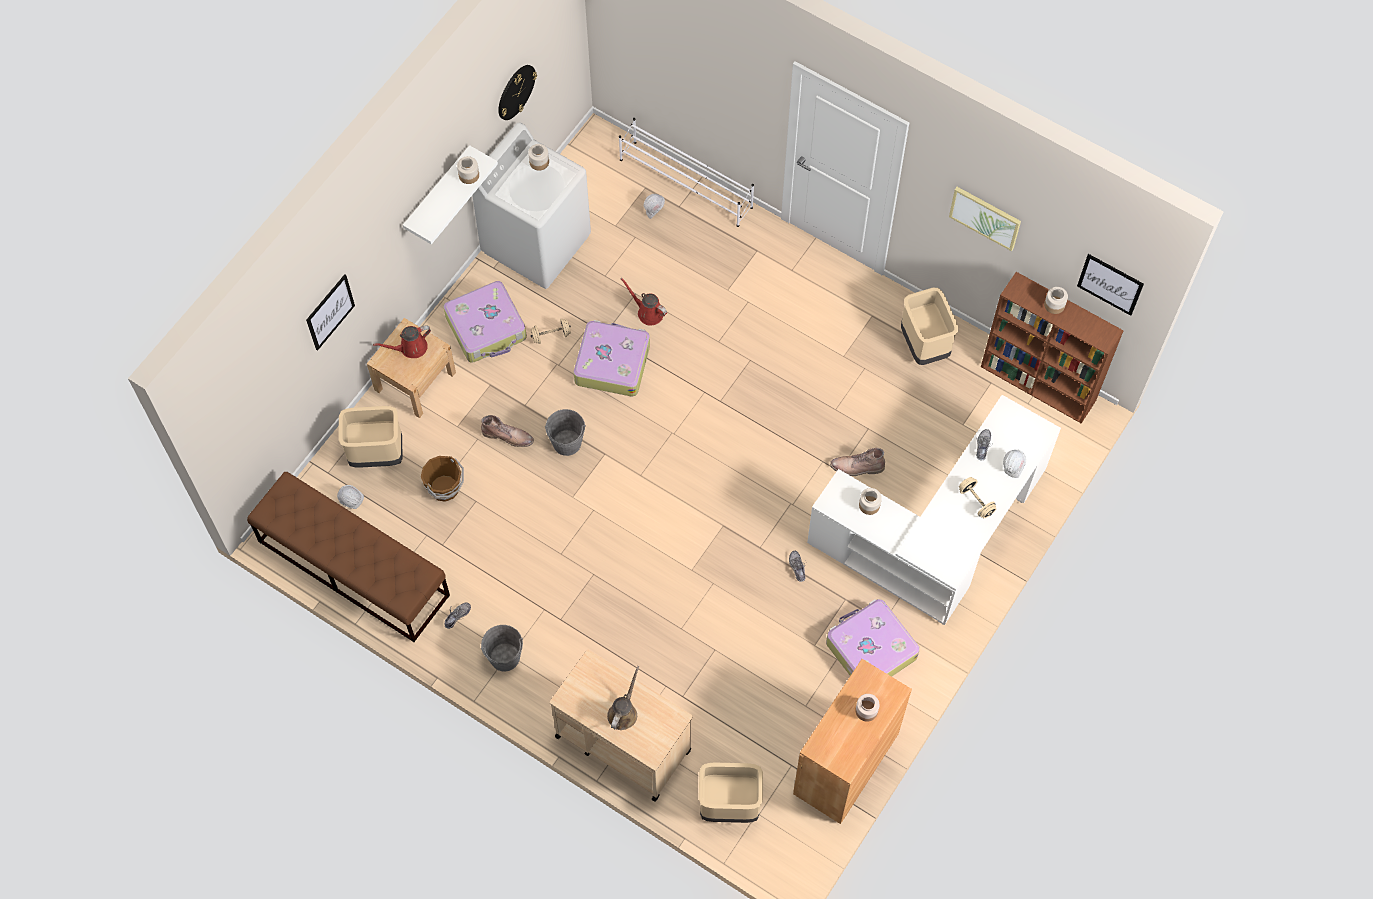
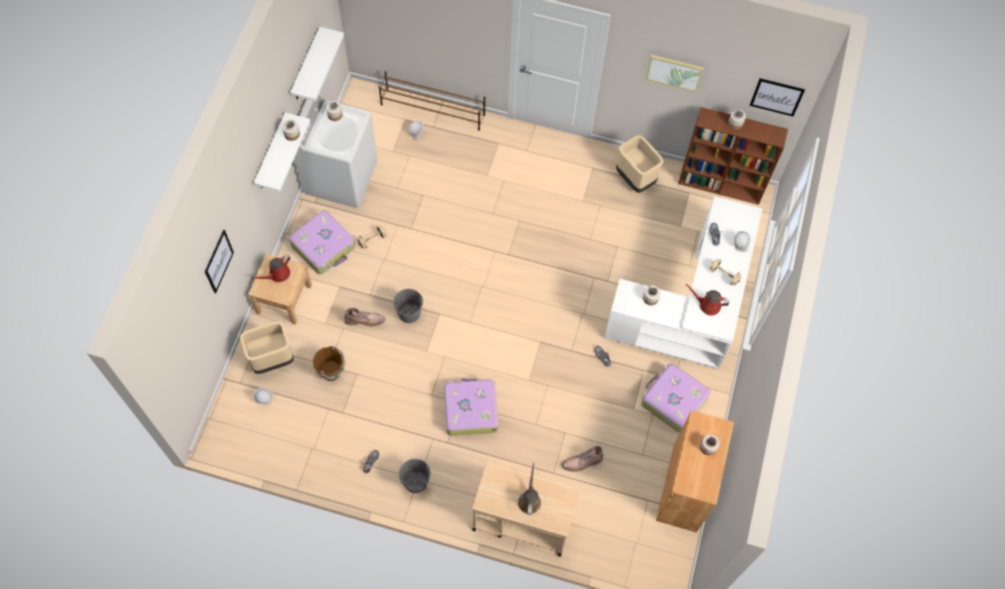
camera: 20 degrees left, 0 degrees up
(353, 568) = (281, 448): brown bench -> none
(516, 92) = (306, 66): wall clock -> white shelf
(612, 363) = (422, 248): suitcase -> suitcase (470, 410)
(648, 312) = (436, 205): red watering can -> red watering can (707, 305)
(686, 184) = (433, 110): white shoe rack -> brown shoe rack
(729, 806) = (614, 543): beige trash can -> none
(857, 467) = (619, 275): brown boot -> brown boot (582, 462)

